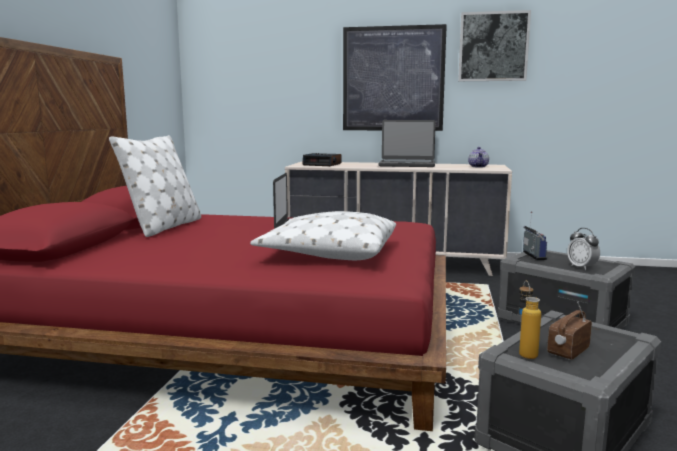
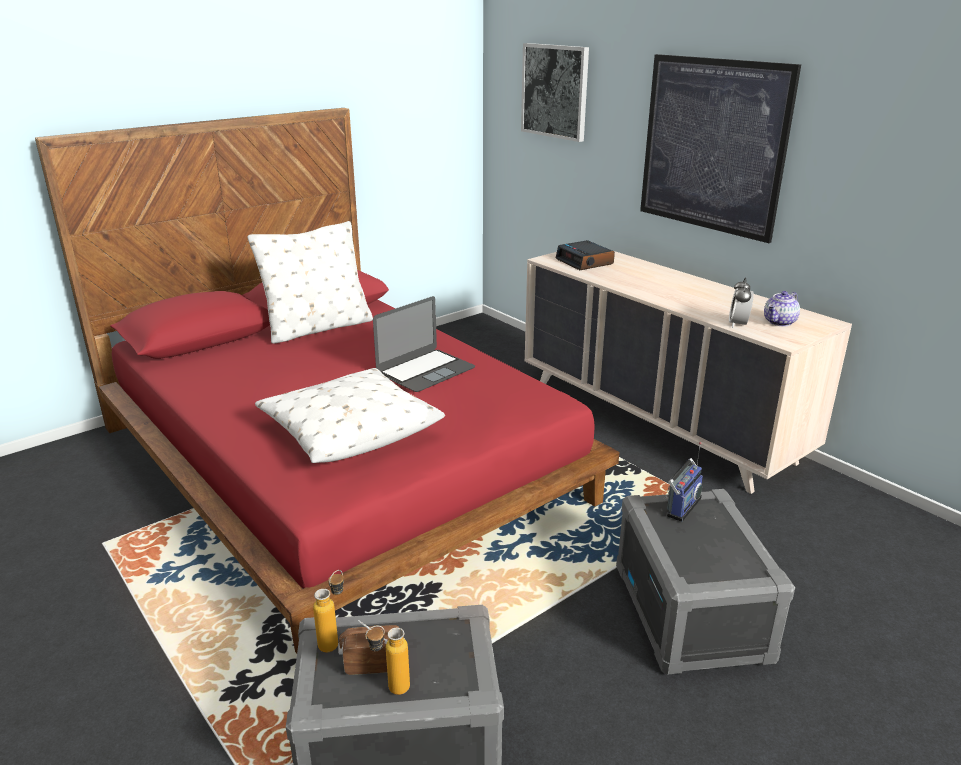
camera: 40 degrees right, 15 degrees up
(407, 164) = (691, 288): laptop -> none
(493, 47) = (872, 114): picture -> picture (555, 91)
(582, 267) = (699, 556): alarm clock -> alarm clock (738, 324)
(605, 355) = (390, 689): none -> bottle

